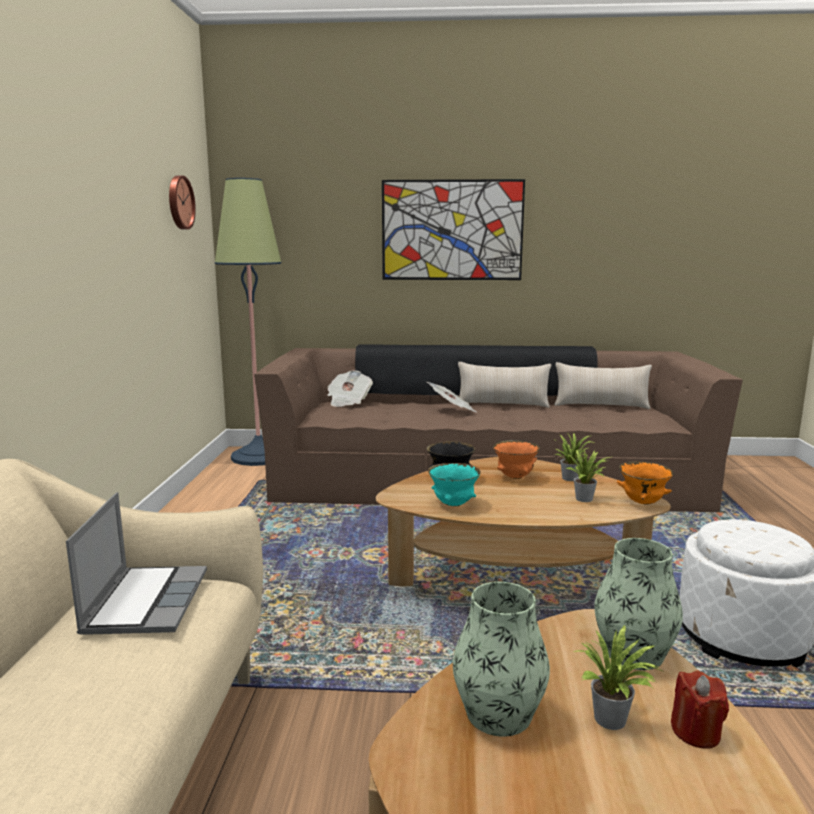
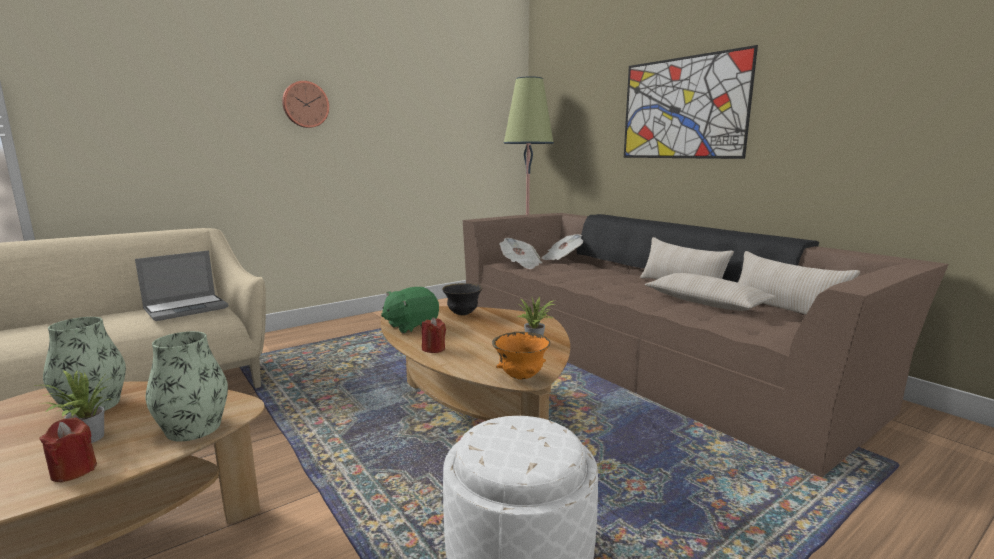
camera: 50 degrees right, 0 degrees up
(179, 202) = (475, 99): wall clock -> wall clock (305, 104)
(452, 410) = (608, 278): newspaper -> newspaper (520, 265)
(453, 504) = (411, 326): turquoise bowl -> green plush toy
(515, 477) = (501, 328): orange bowl -> none
(536, 512) = (433, 349): none -> red candle
(563, 412) = (705, 303): none -> beige pillow
(586, 499) = (492, 357): potted plant -> none

